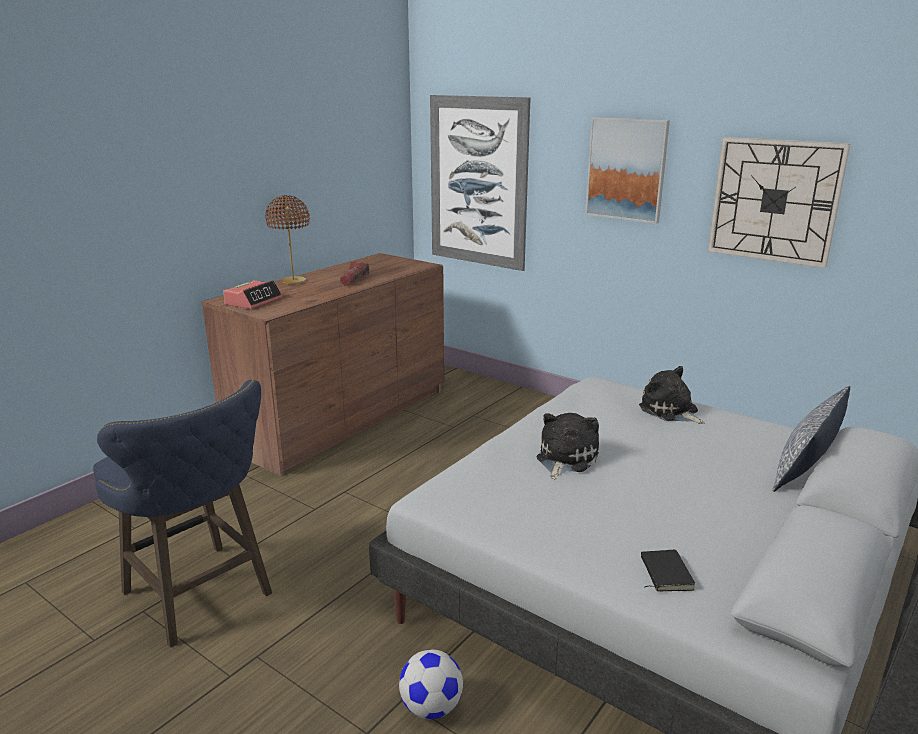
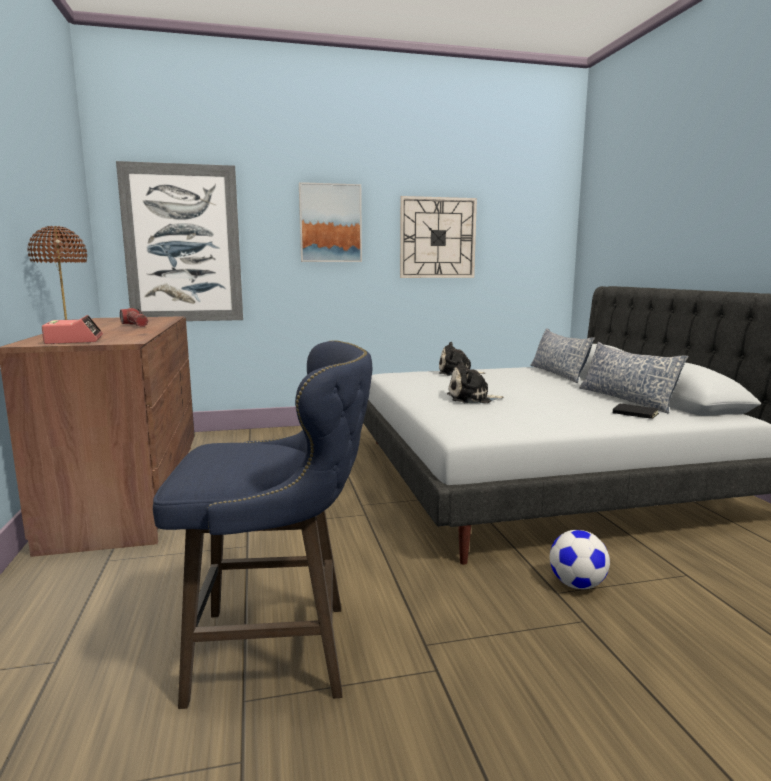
camera: 50 degrees left, 10 degrees down
(564, 459) = (472, 399): plush toy -> plush toy turned 75 degrees counterclockwise
(742, 548) = (625, 399): none -> pillow

